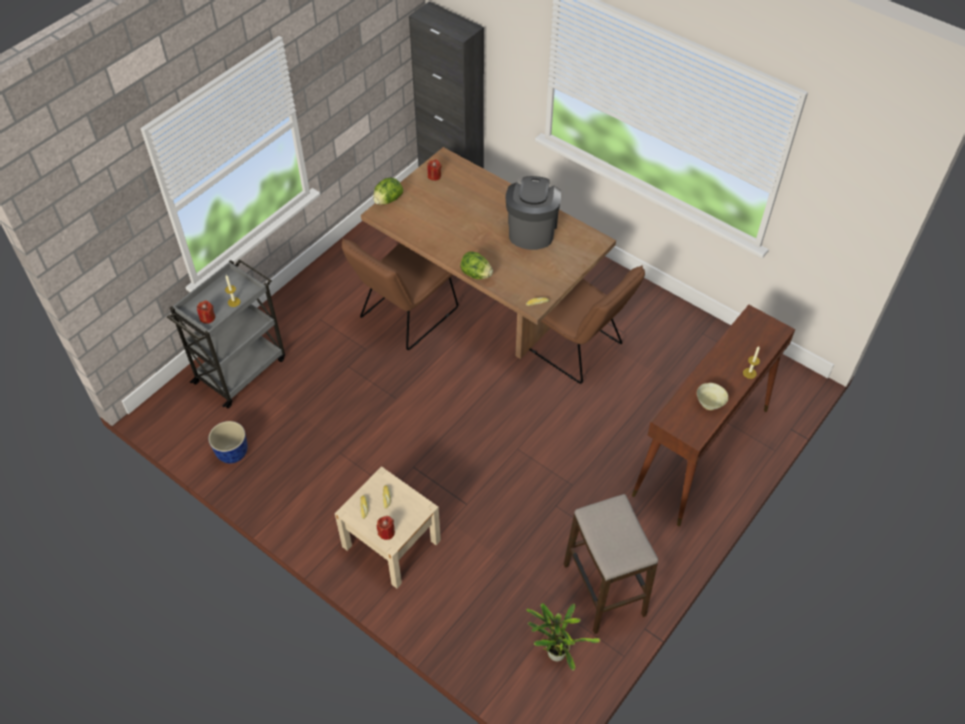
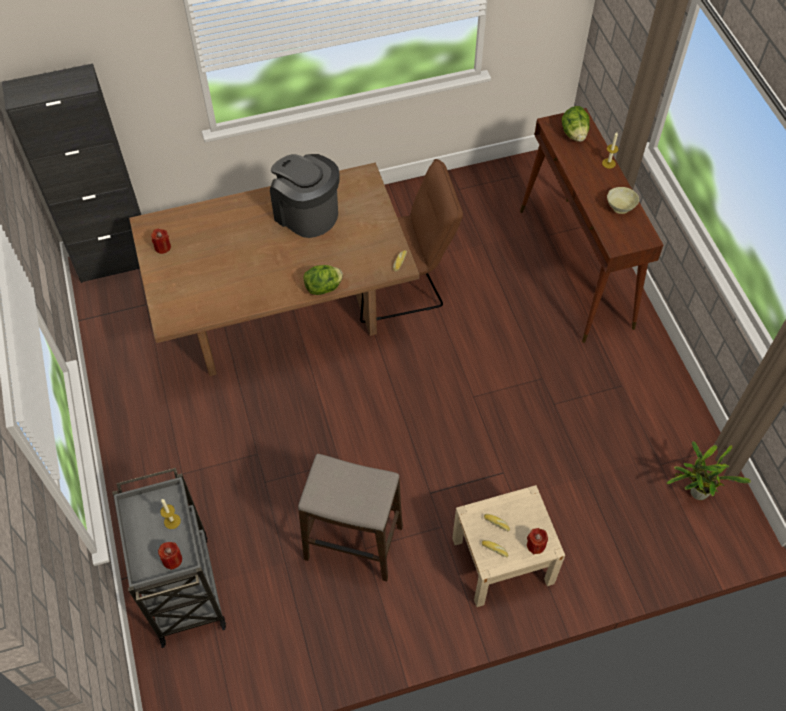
camera: 55 degrees left, 5 degrees up
(232, 453) = (287, 653): planter -> none
(388, 200) = (158, 303): lettuce -> lettuce (574, 134)
(404, 316) = (245, 397): brown chair -> none
(604, 590) = (660, 420): stool -> stool (353, 543)

